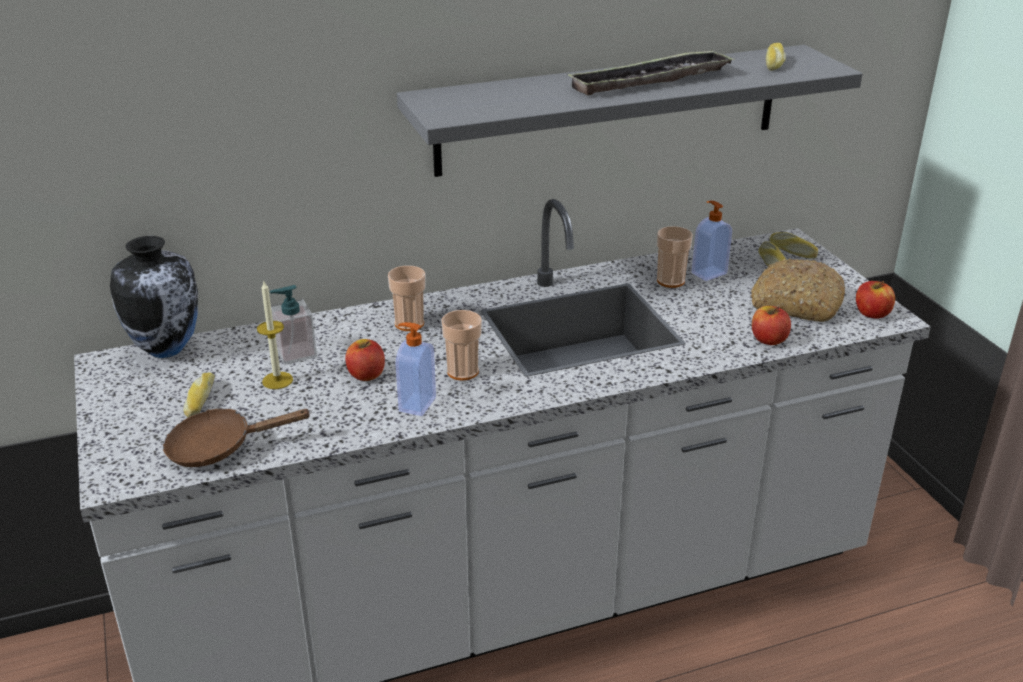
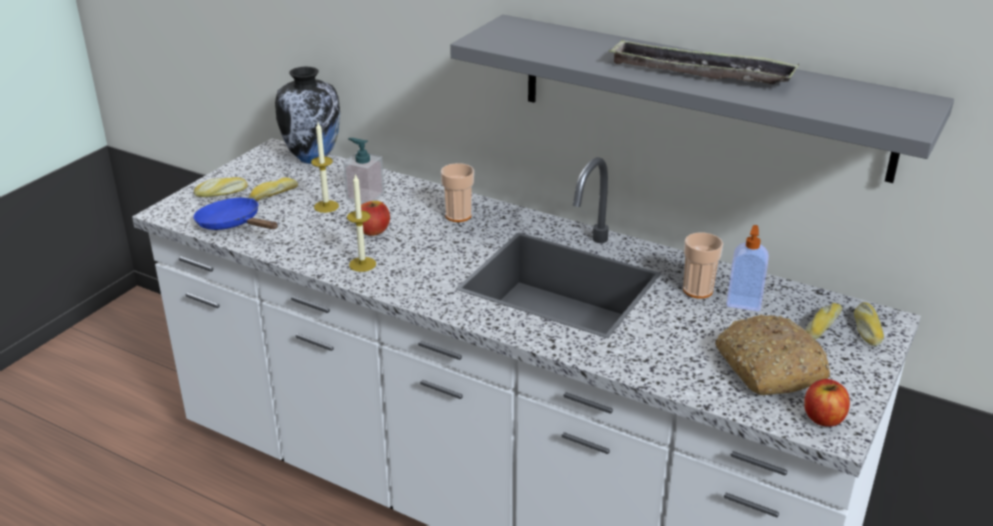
camera: 50 degrees right, 0 degrees up
(219, 447) = (233, 224): brown frying pan -> blue frying pan
(416, 404) = (362, 264): soap dispenser -> candle
(463, 371) = (426, 262): cup -> none
(768, 340) = (678, 376): apple -> none
(774, 63) = (861, 101): bread -> bread (221, 193)

